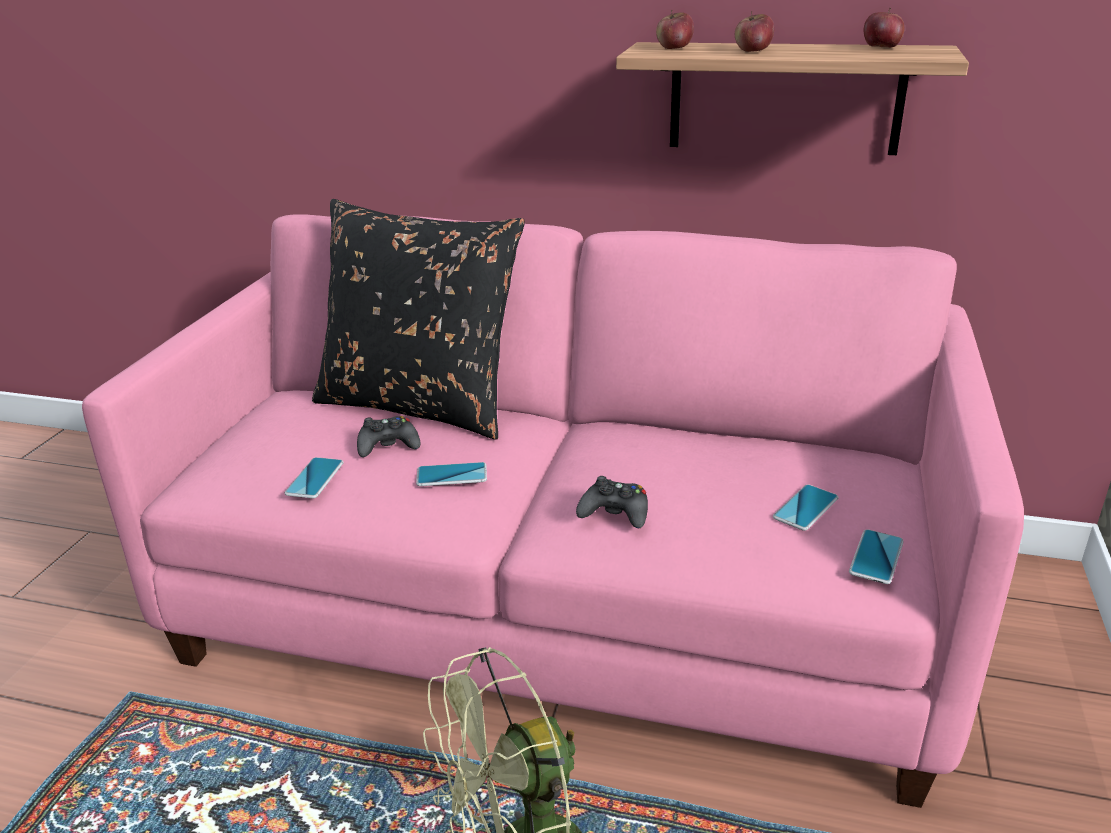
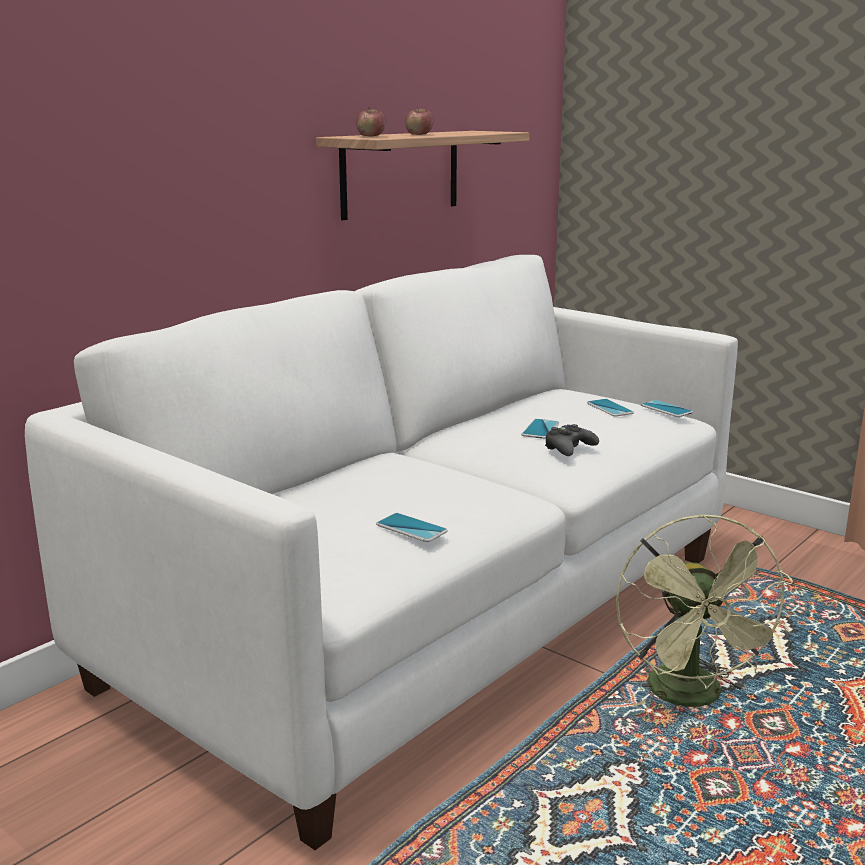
camera: 65 degrees left, 10 degrees down
(388, 445) = (389, 495): black game controller -> none
(421, 404) = (321, 478): black pillow -> none
(451, 475) = (467, 482): phone -> phone (540, 429)
(563, 605) = (432, 616): pink sofa -> white sofa
(881, 48) = (457, 131): apple -> none

